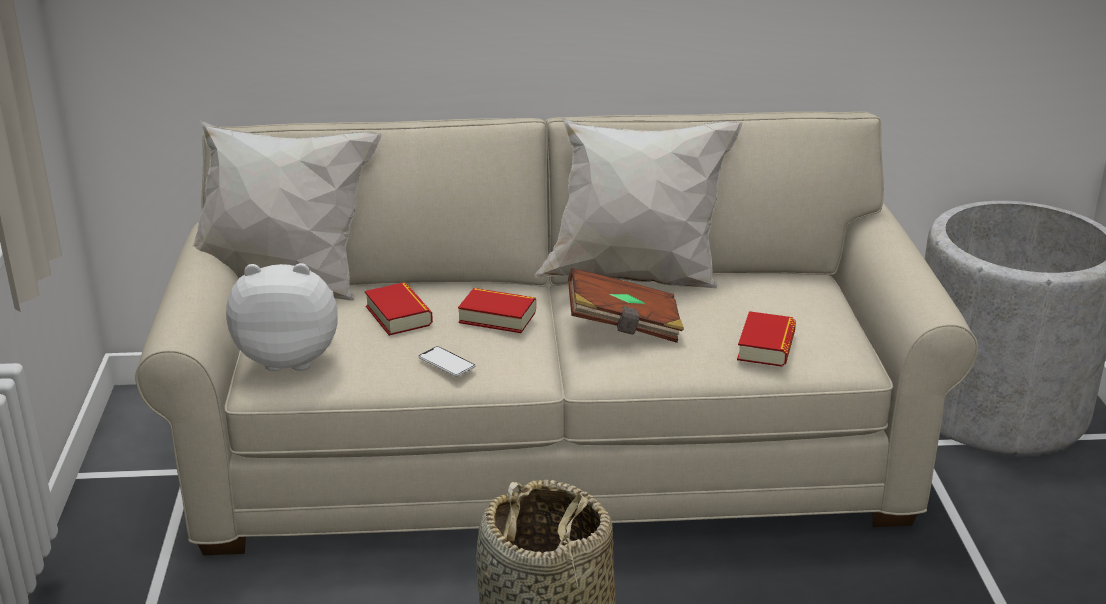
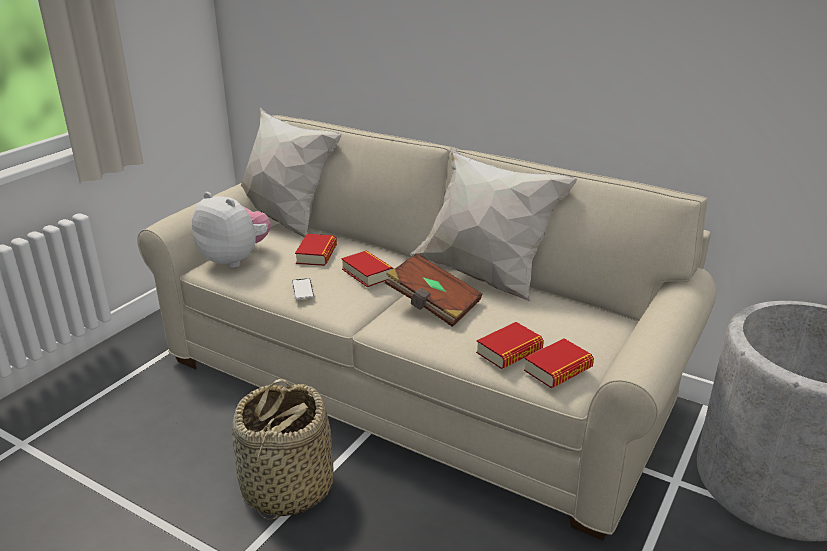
camera: 35 degrees right, 0 degrees up
(831, 347) = (558, 369): none -> book

